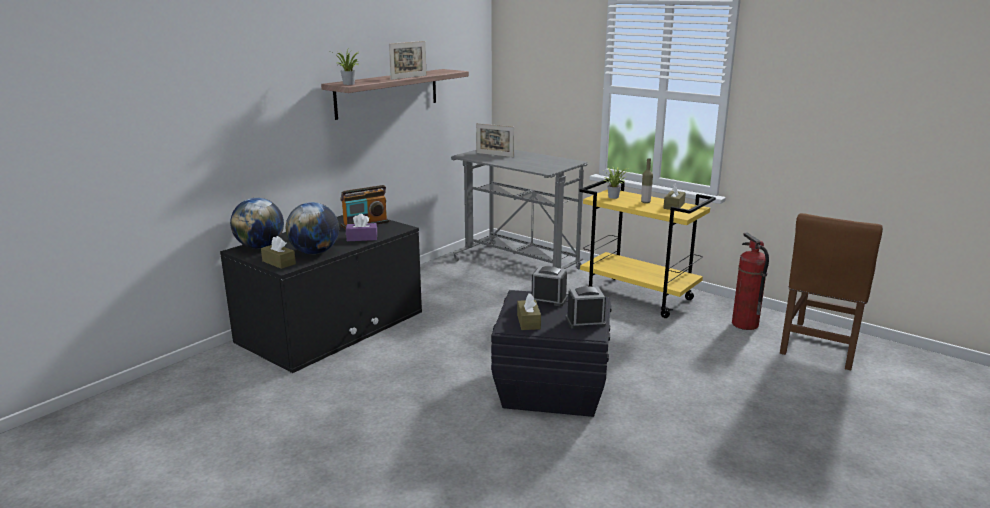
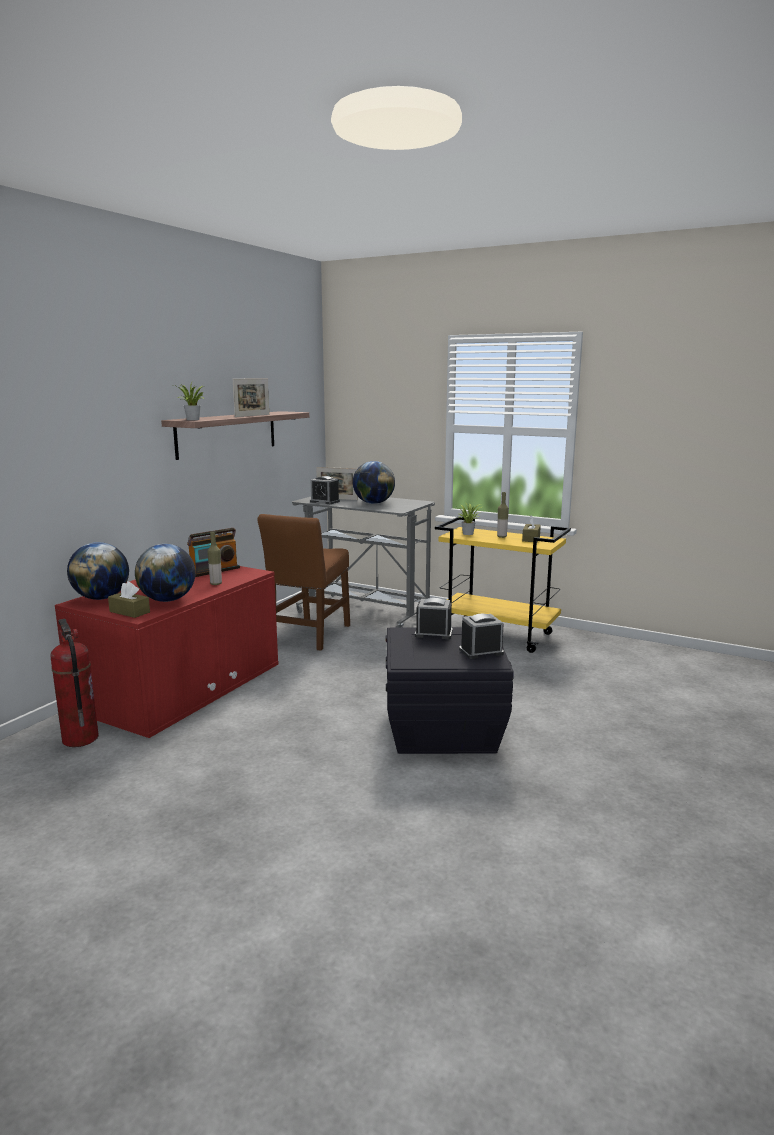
camera: 10 degrees left, 5 degrees down
(332, 326) = (182, 685): black cabinet -> red cabinet
(362, 238) = (216, 584): purple tissue box -> bottle
(481, 158) = (324, 501): none -> alarm clock
(527, 161) = (373, 503): none -> globe
(528, 321) = (422, 656): brown tissue box -> none
(745, 324) = (610, 653): fire extinguisher -> fire extinguisher (80, 739)
(820, 347) = (688, 668): brown chair -> brown chair (309, 635)

